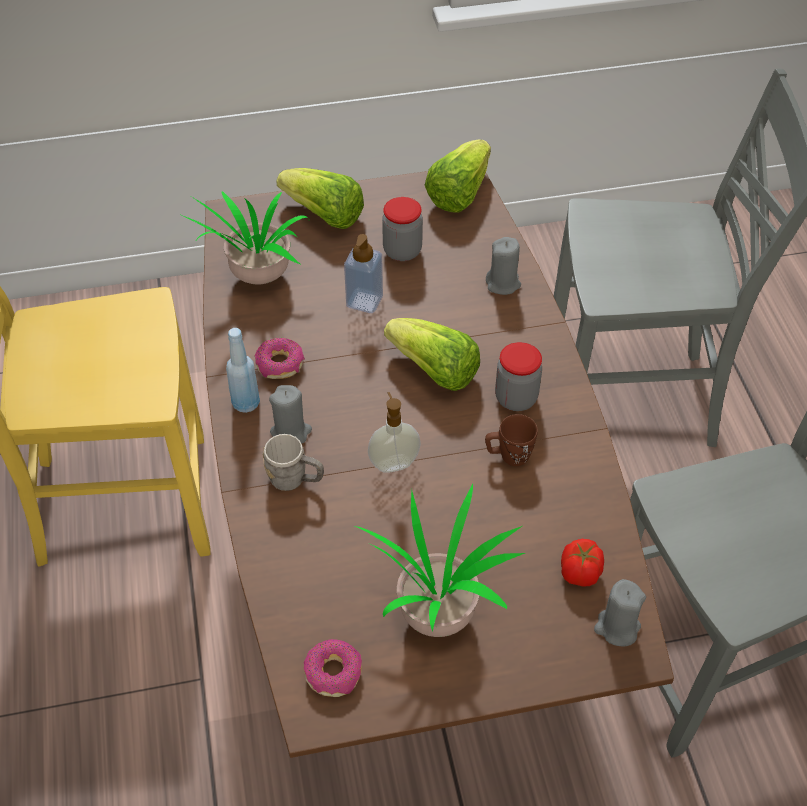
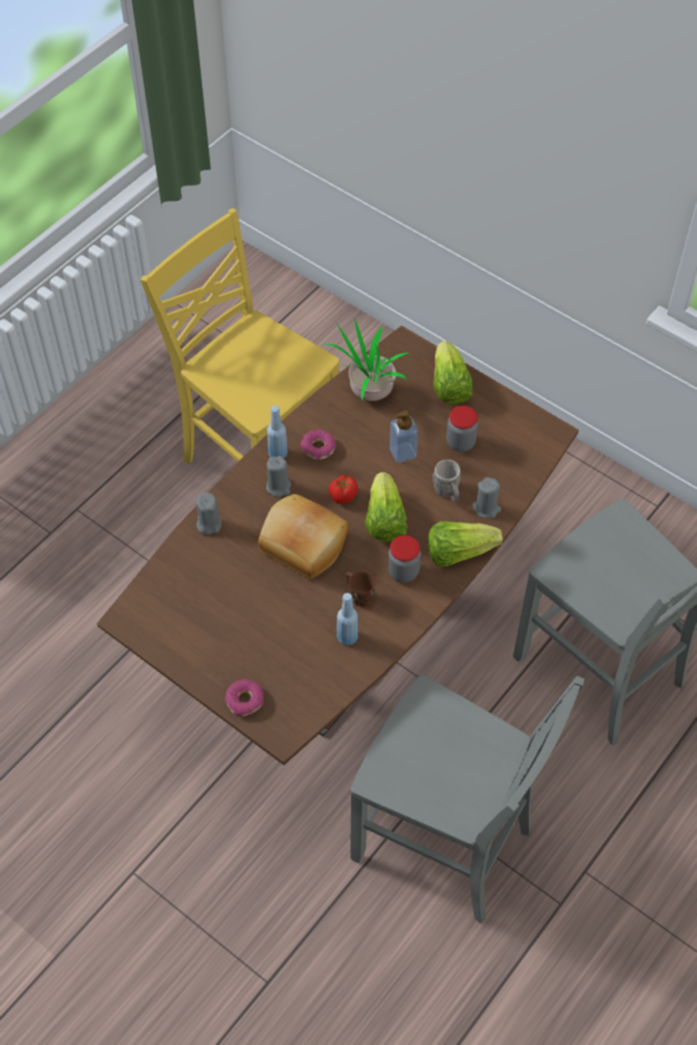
camera: 50 degrees right, 5 degrees up
(295, 480) = (250, 511): grey mug -> grey mug (448, 493)
(333, 672) = (153, 610): donut -> donut (245, 701)
(393, 463) = (302, 546): soap dispenser -> bread
(438, 610) = (228, 629): potted plant -> none
(458, 193) = (539, 436): lettuce -> lettuce (458, 552)
(554, 502) = (347, 637): none -> blue bottle
(579, 573) = (310, 678): tomato -> tomato (342, 496)
(617, 627) = (291, 717): grey candle -> grey candle (209, 524)

